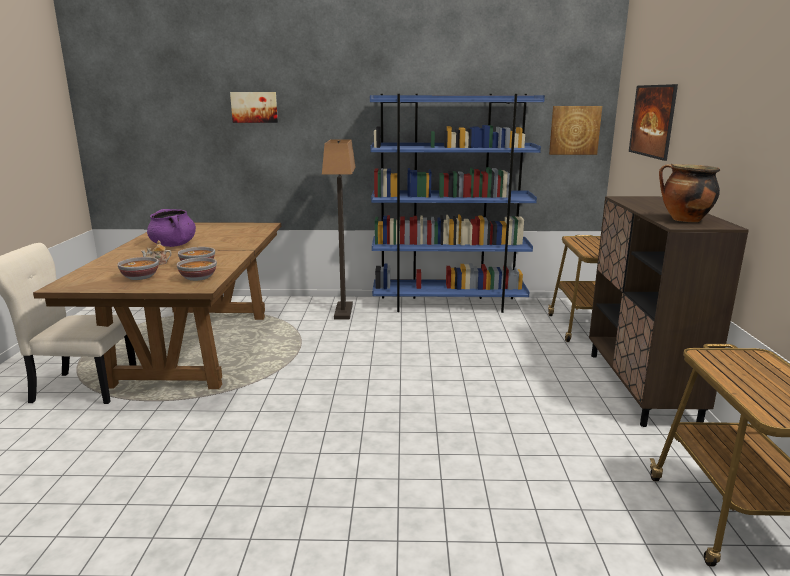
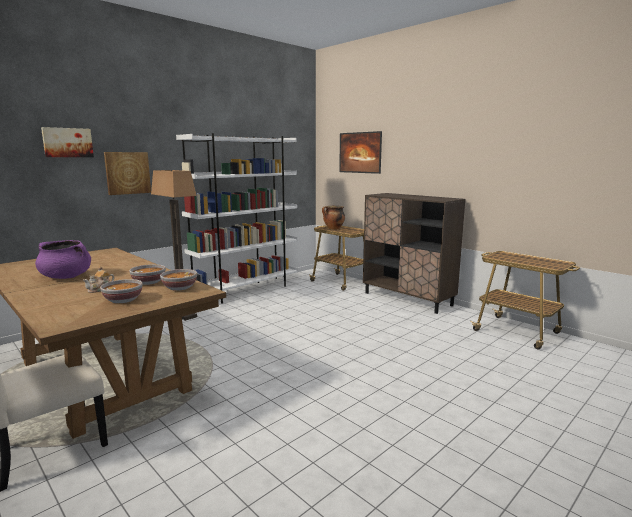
camera: 45 degrees left, 5 degrees down
(449, 304) = (246, 290): blue bookcase -> white bookcase
(574, 130) = (298, 161): picture -> picture (127, 173)
(684, 220) = (435, 198): cooking pot -> cooking pot (333, 229)

